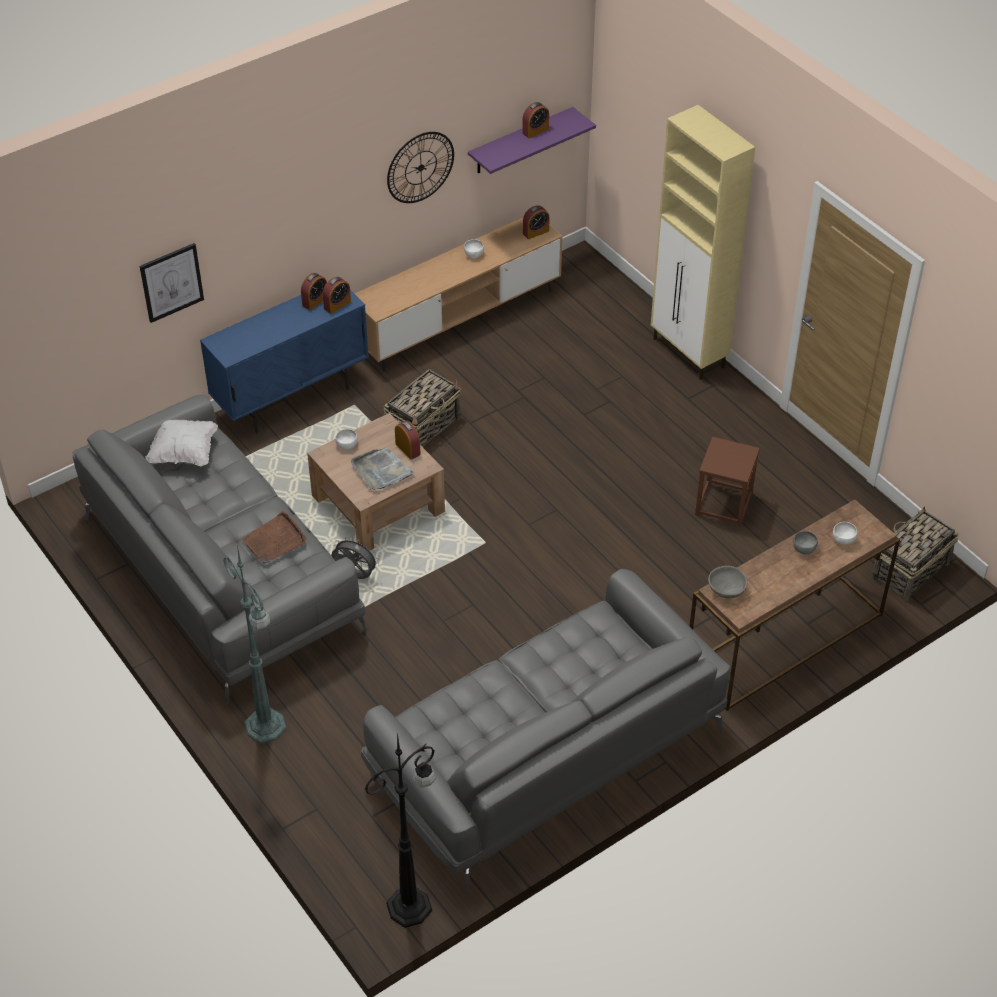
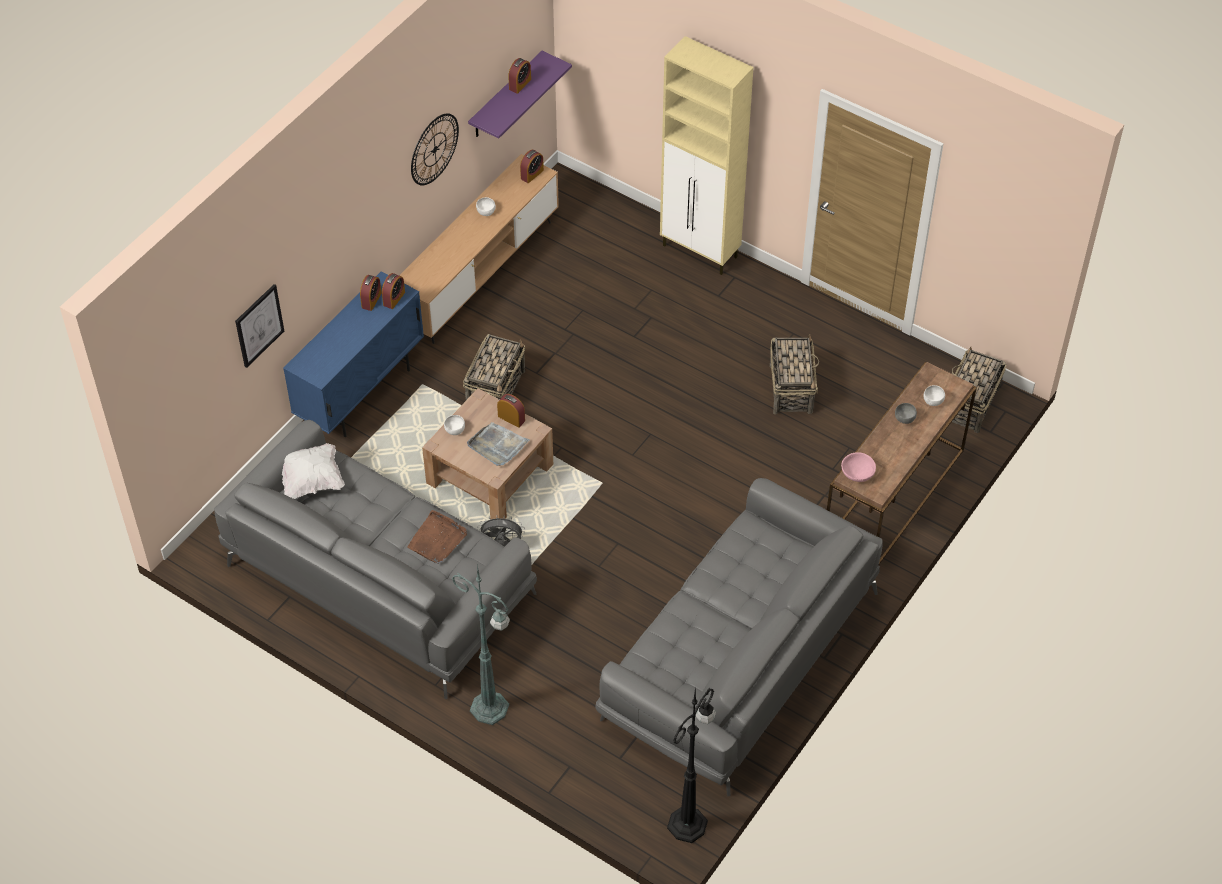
camera: 20 degrees left, 5 degrees up
(723, 504) = (791, 388): brown stool -> basket
(726, 590) = (857, 474): grey bowl -> pink bowl

